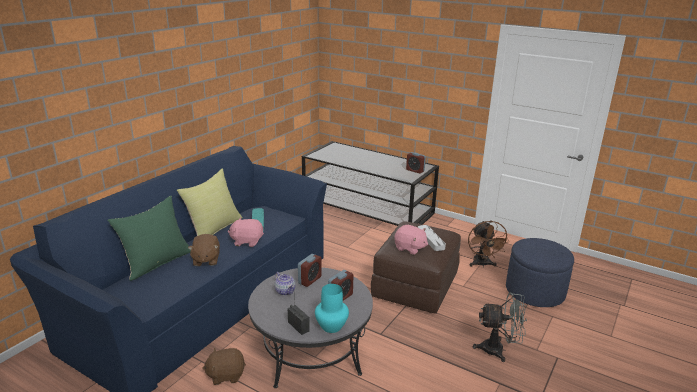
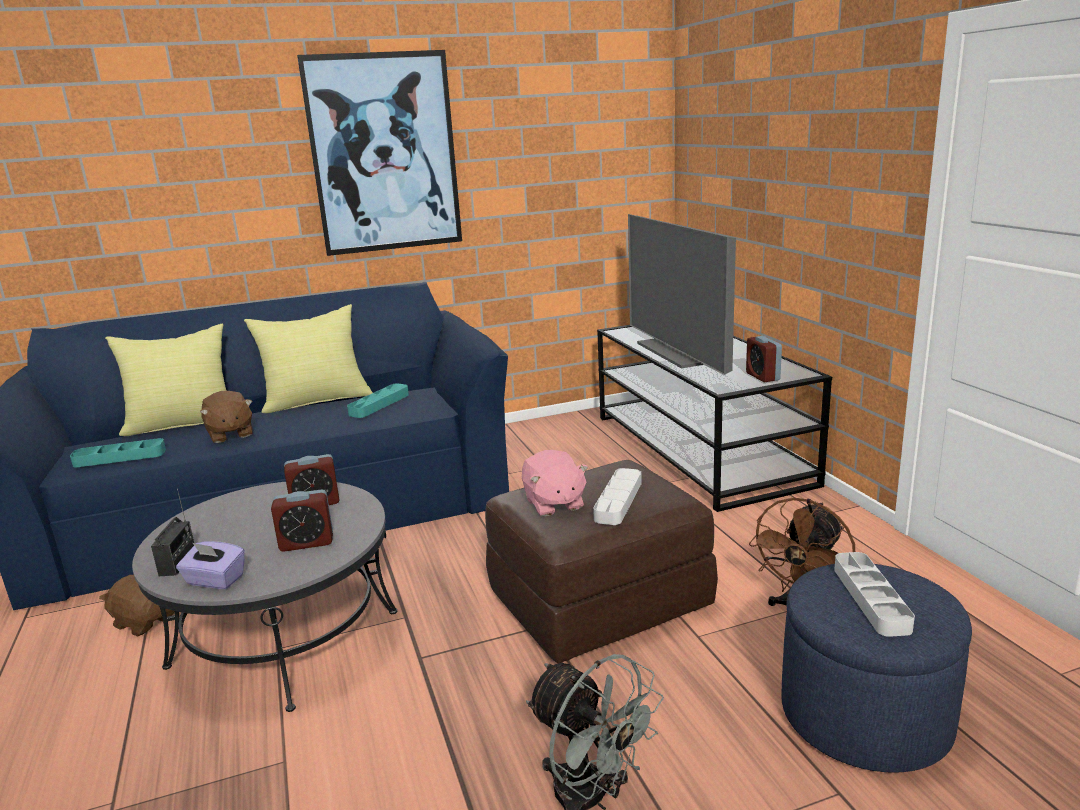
camera: 40 degrees right, 5 degrees down
(157, 262) = (184, 423): green pillow -> yellow pillow
(162, 291) = (120, 457): none -> turquoise tray
(205, 73) = (384, 154): none -> picture
(206, 260) = (230, 434): brown plush toy -> brown plush toy turned 60 degrees counterclockwise
(247, 241) = (320, 425): pink plush toy -> none
(285, 291) = (257, 507): teapot -> none
(331, 326) = (215, 580): turquoise vase -> purple tissue box
(362, 163) = (680, 352): none -> television
(541, 250) = (871, 598): none -> grey tray

